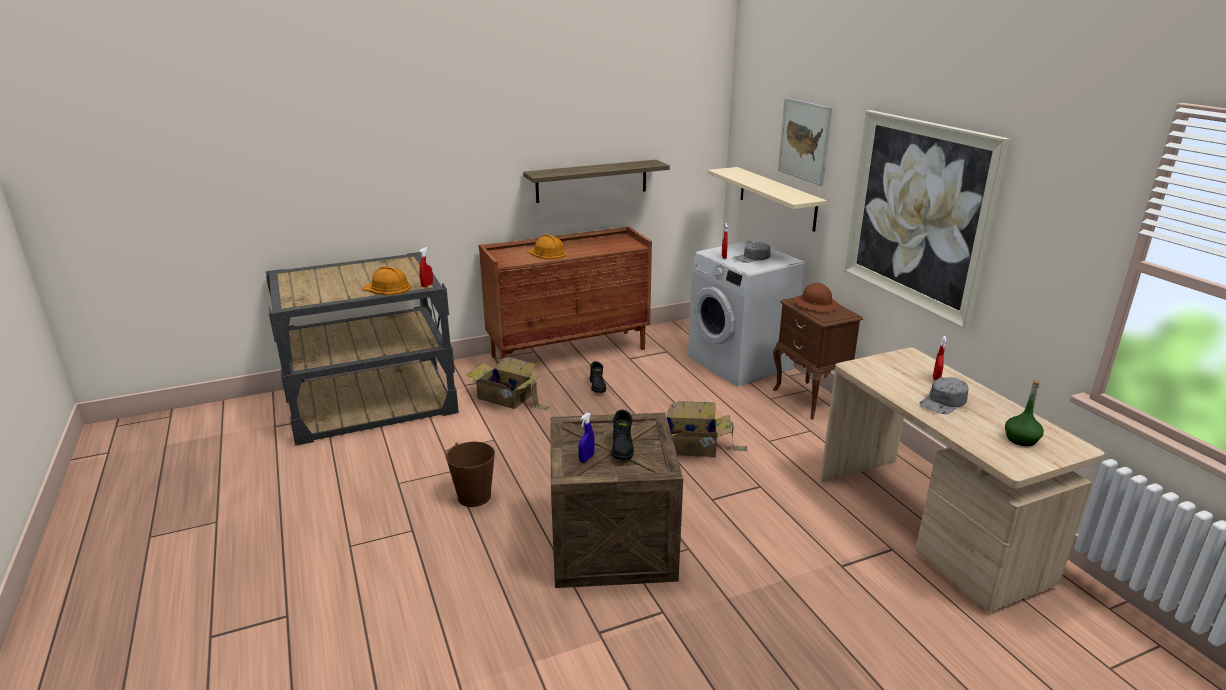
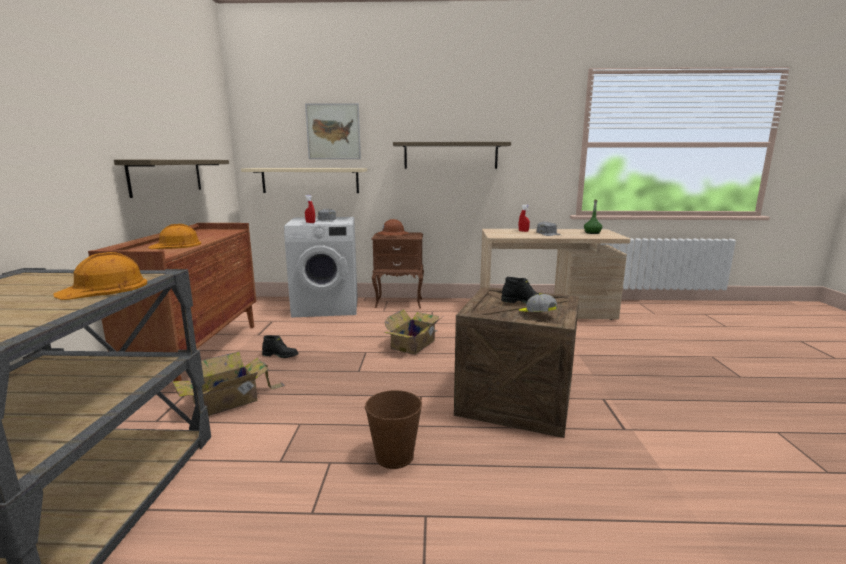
camera: 65 degrees left, 10 degrees down
(427, 285) = (153, 274): red spray bottle -> none
(586, 458) = (536, 314): blue spray bottle -> cap
(918, 213) = (450, 155): picture -> shelf

